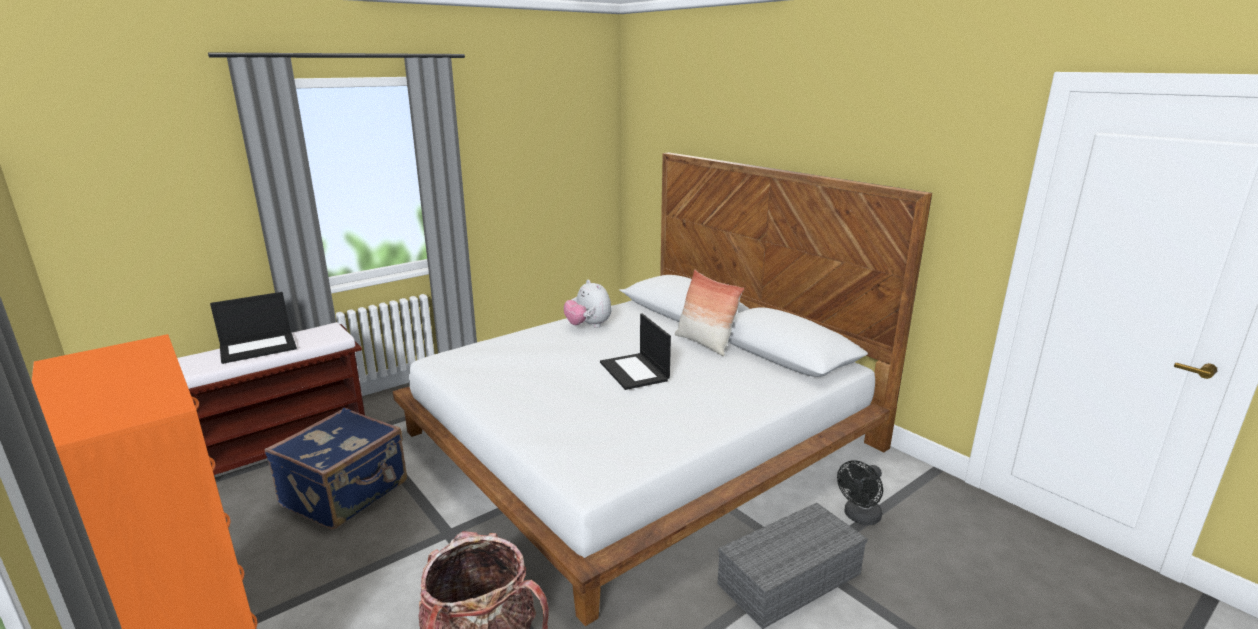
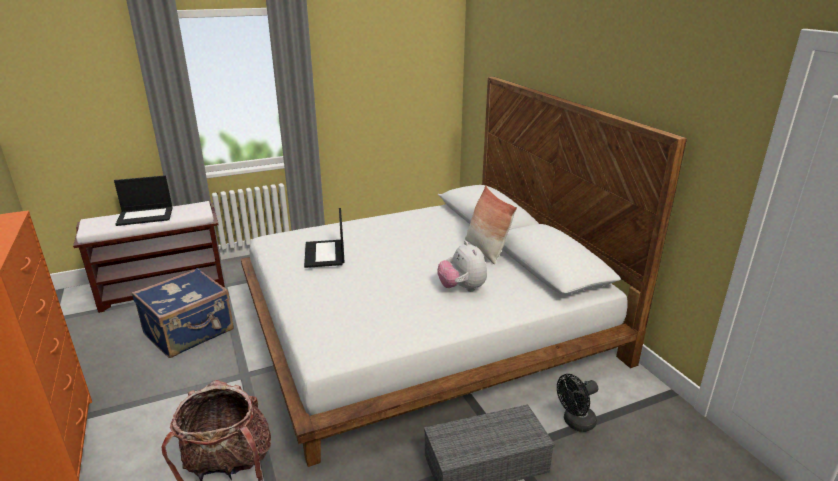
camera: 15 degrees right, 5 degrees up
(588, 326) = (399, 223): plush toy -> plush toy (462, 288)
(635, 371) = (411, 269): laptop -> laptop (325, 254)

